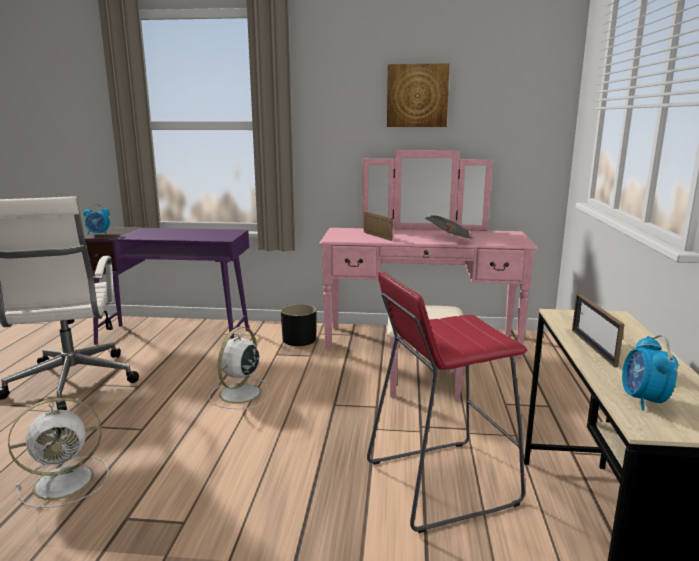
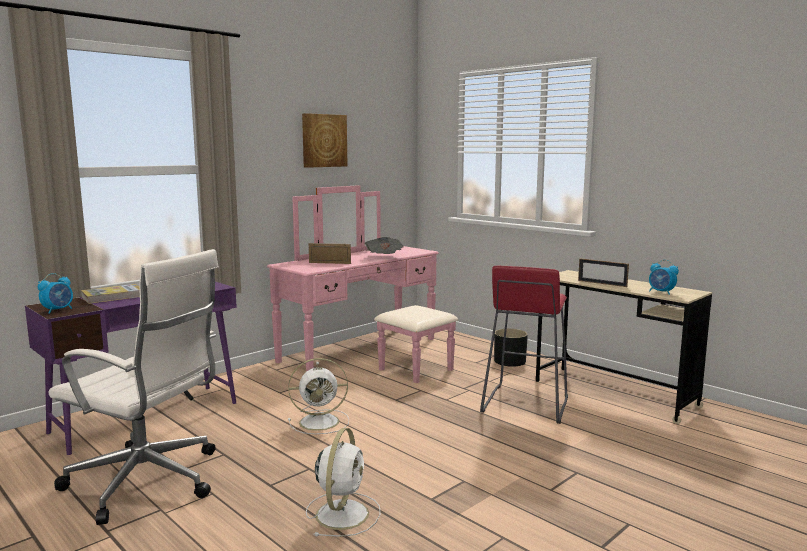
camera: 50 degrees left, 5 degrees down
(153, 231) = (113, 296): none -> book
(239, 394) = (321, 422): white fan -> white fan turned 75 degrees counterclockwise
(299, 339) = (271, 378): black planter -> black planter (510, 361)

